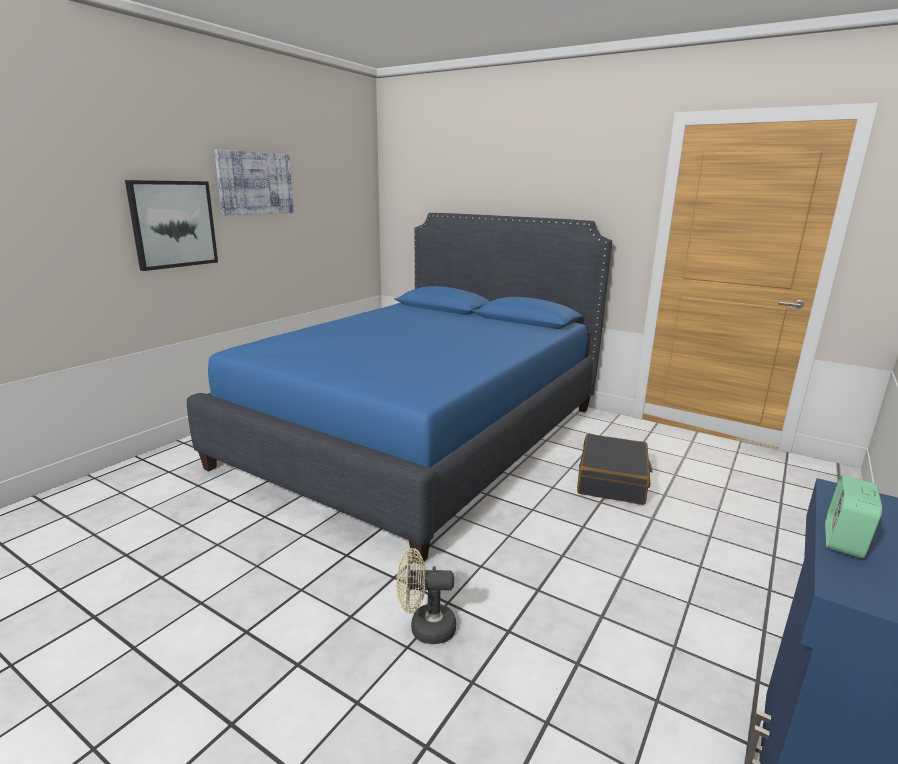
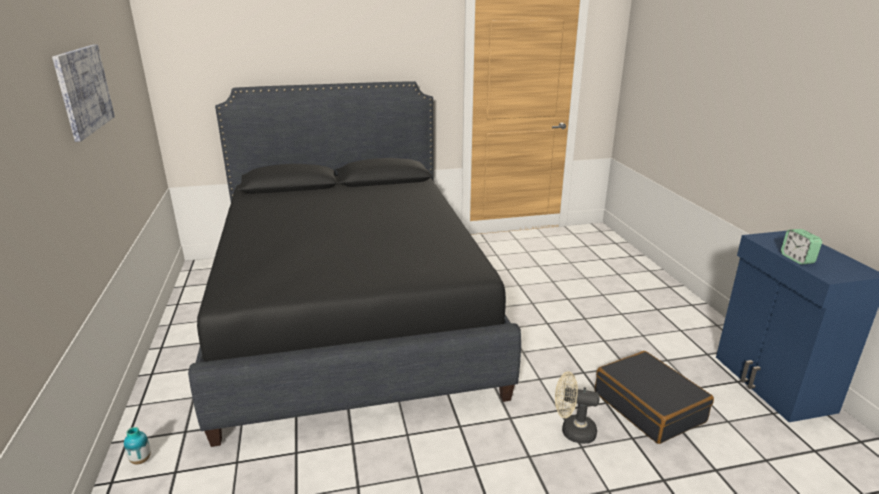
camera: 45 degrees left, 5 degrees up
(169, 456) = (141, 460): none -> vase
(173, 224) = (49, 170): picture -> none
(421, 435) = (351, 314): blue bed -> black bed
(425, 628) = (572, 431): beige fan -> beige fan turned 60 degrees clockwise
(612, 480) = (517, 286): black suitcase -> black suitcase (649, 407)

